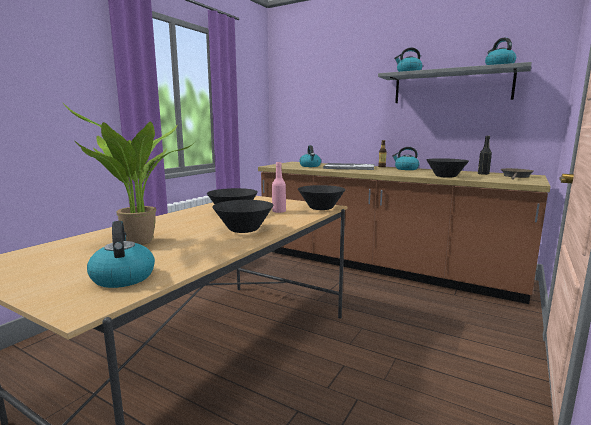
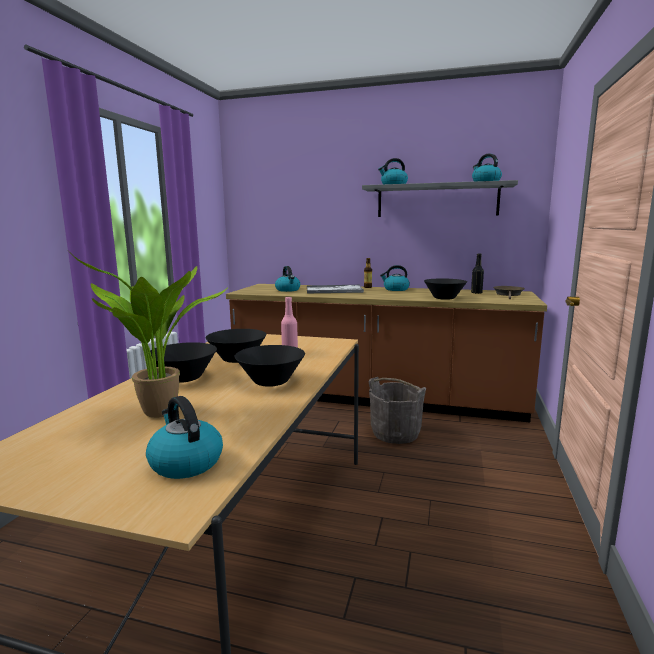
camera: 15 degrees left, 0 degrees up
(321, 208) = (333, 345): black bowl -> black bowl (184, 378)
(387, 297) = (395, 433): none -> grey bucket

